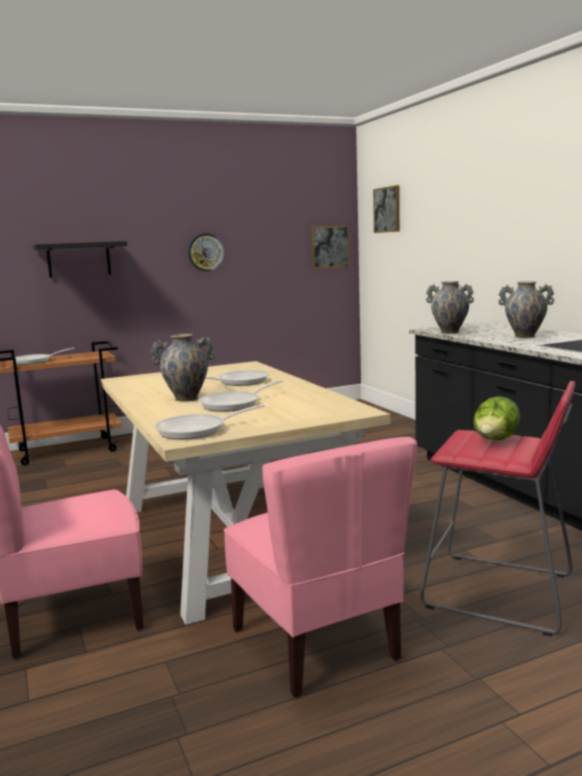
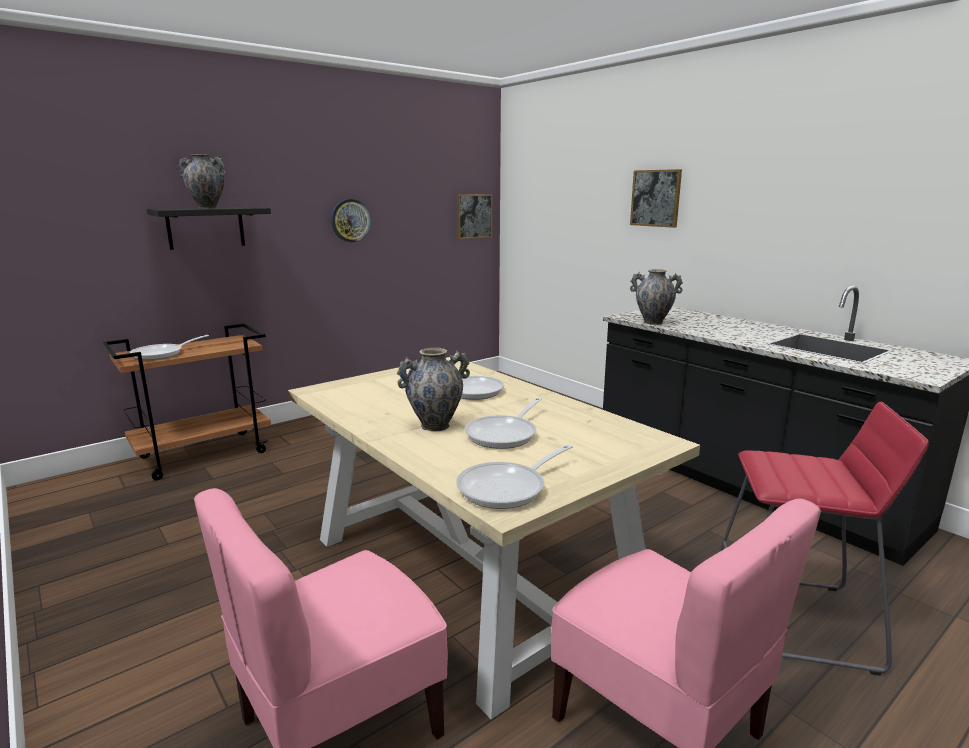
camera: 15 degrees left, 5 degrees up
(387, 209) = (540, 180): picture -> picture (656, 198)
(495, 441) = (805, 468): lettuce -> none
(524, 336) = (737, 330): vase -> vase (207, 208)

